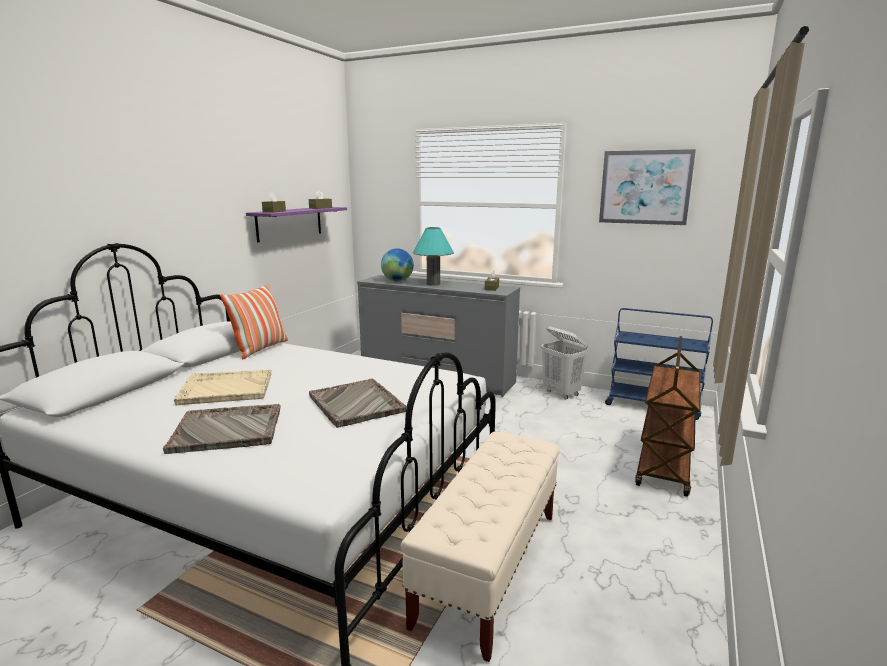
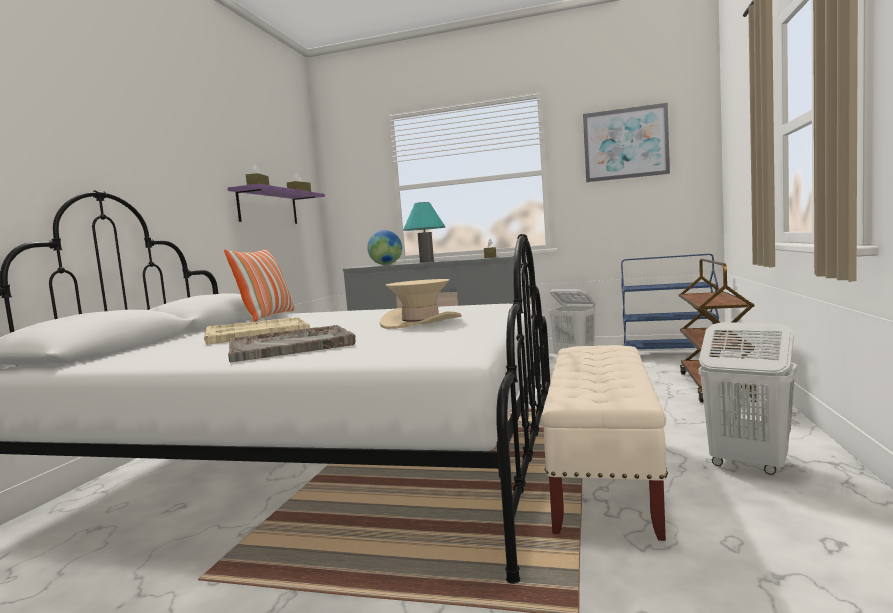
camera: 10 degrees left, 10 degrees down
(356, 404) = (421, 322): grey tray -> beige hat
(621, 582) = (747, 464): none -> white laundry basket

